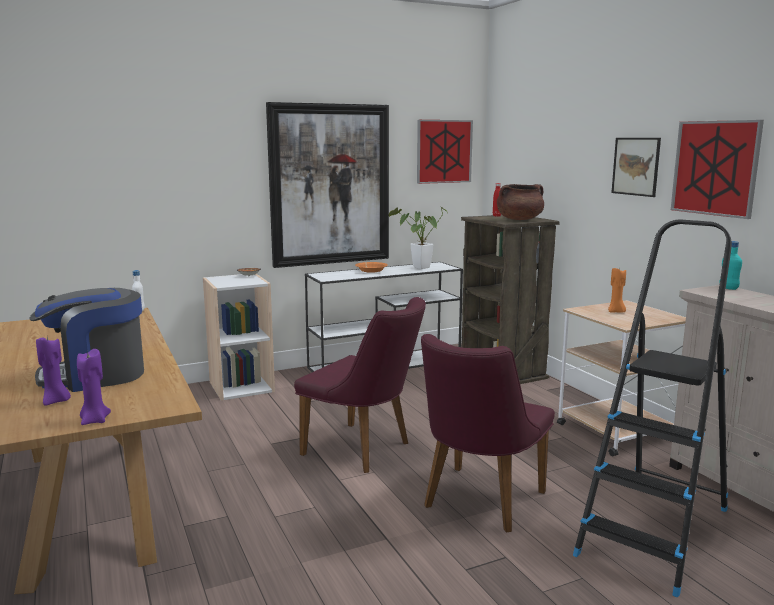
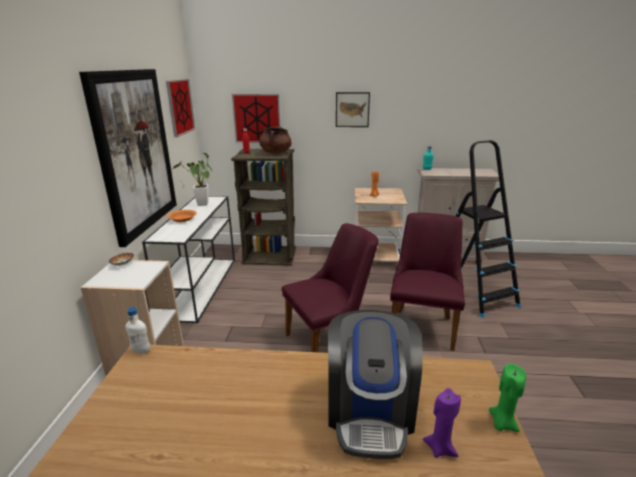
camera: 60 degrees left, 10 degrees up
(94, 420) = (502, 423): purple candle -> green candle
(478, 503) = (422, 324): purple chair -> purple chair turned 135 degrees counterclockwise
(715, 168) = (407, 108): picture -> picture (257, 118)

